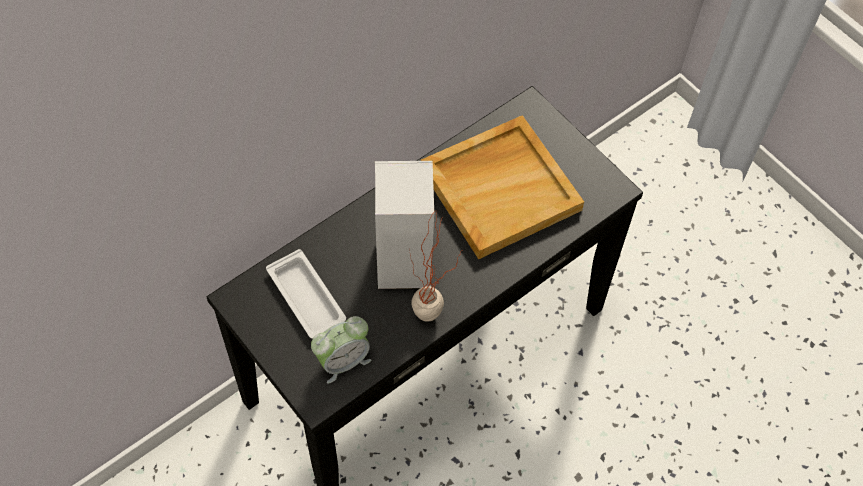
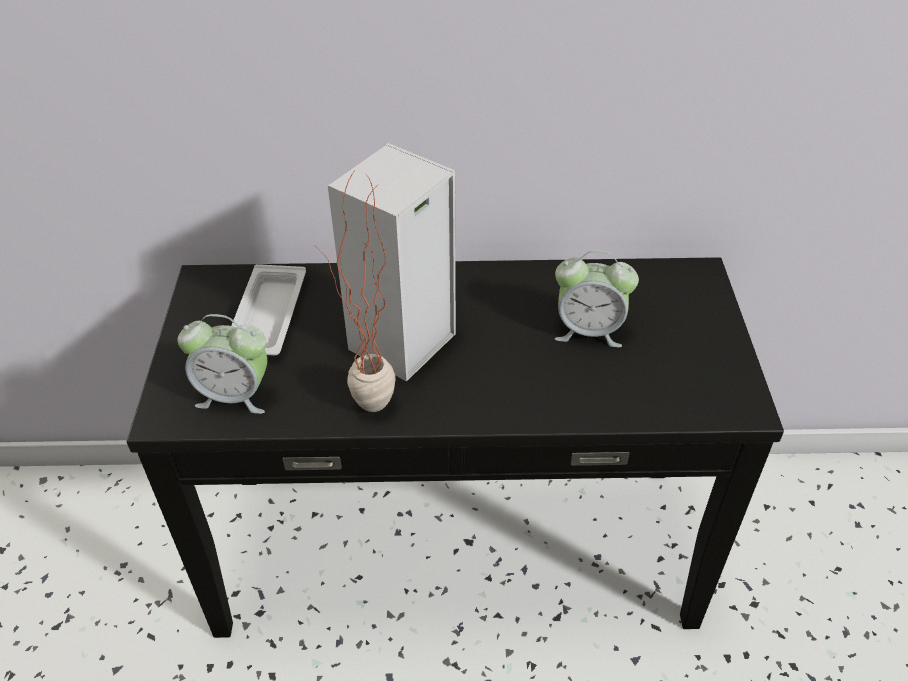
camera: 40 degrees right, 15 degrees down
(500, 188) = (589, 330): beige tray -> alarm clock

